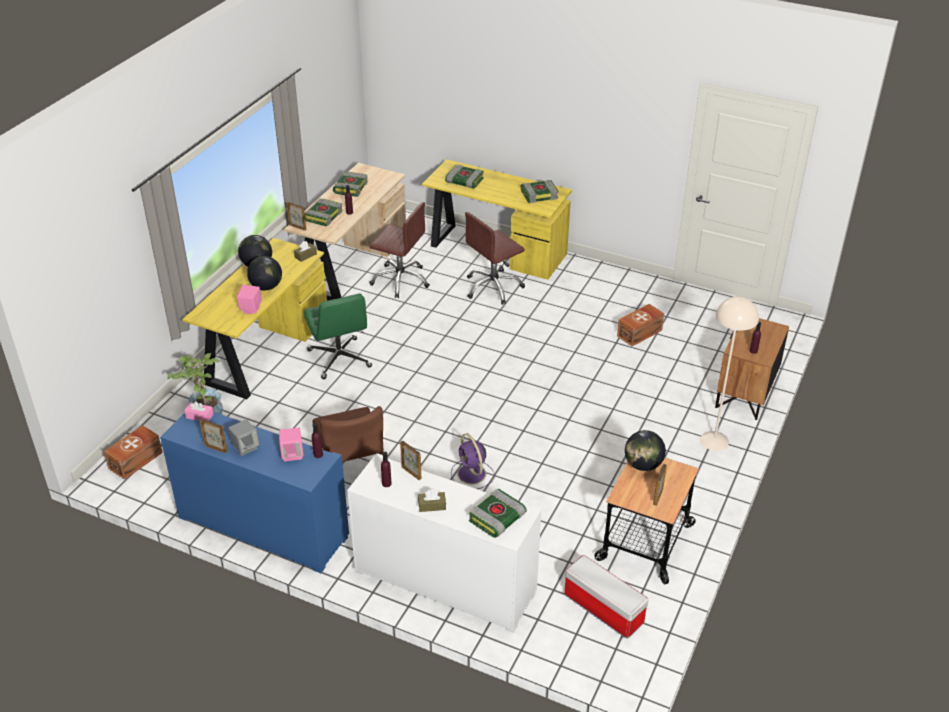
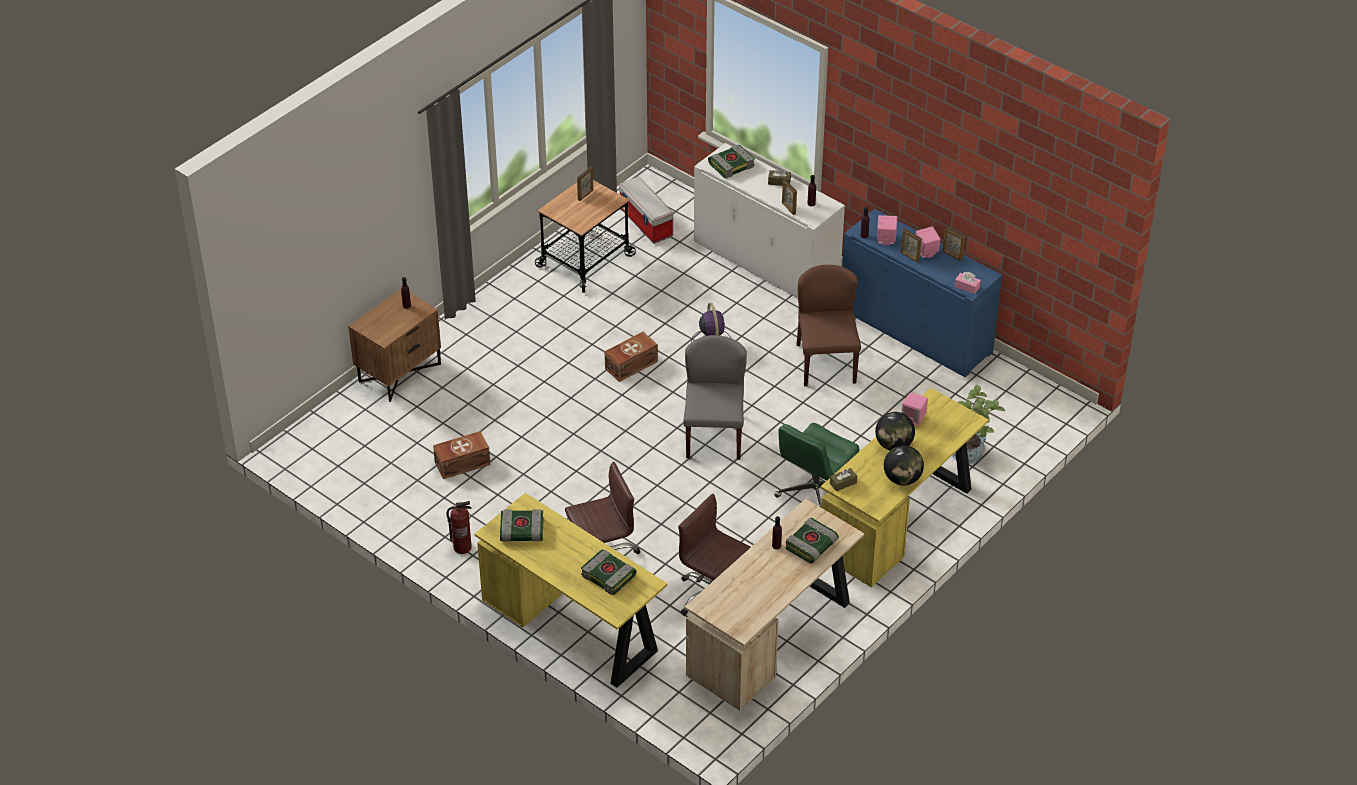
camera: 165 degrees left, 5 degrees up
(136, 460) = (1037, 414): brown storage box -> brown storage box (630, 365)
(245, 447) = (926, 252): grey speaker -> pink speaker
(297, 227) = (846, 532): picture frame -> picture frame (909, 257)
(340, 359) = (815, 493): green office chair -> green office chair turned 135 degrees counterclockwise
(350, 187) = (765, 593): book -> none
(440, 389) = (714, 435): none -> grey chair
(601, 280) = (462, 547): none -> fire extinguisher
(643, 465) = (583, 220): globe -> none
(714, 440) = (465, 332): beige floor lamp -> none

